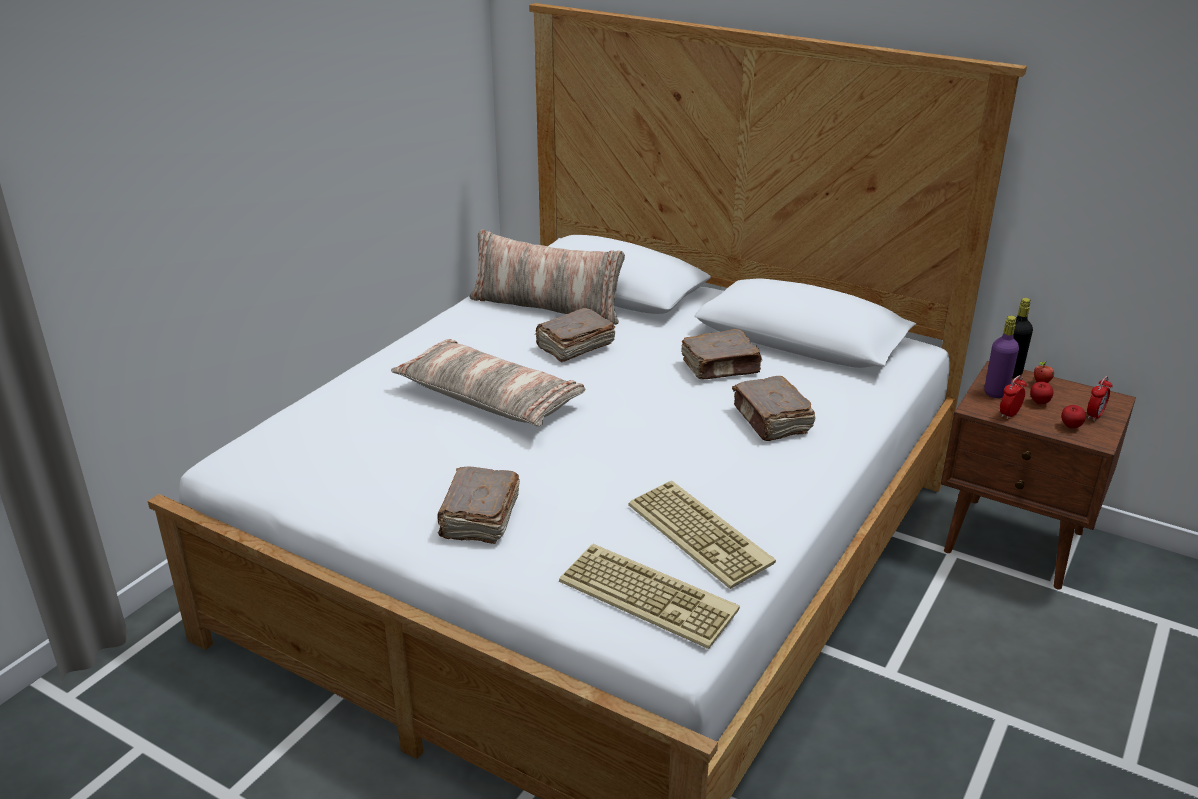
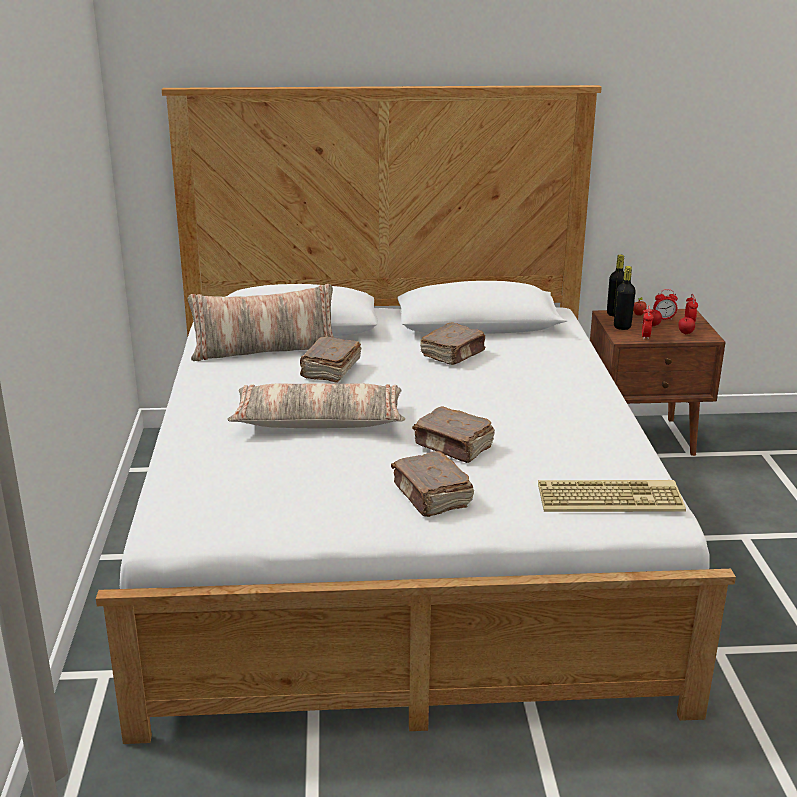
camera: 35 degrees left, 5 degrees down
(702, 534) = (589, 452): keyboard -> none
(771, 421) = (533, 376): brown book -> brown book (454, 446)
(995, 393) = (622, 327): purple bottle -> black bottle
(1069, 398) = (663, 318): none -> alarm clock

